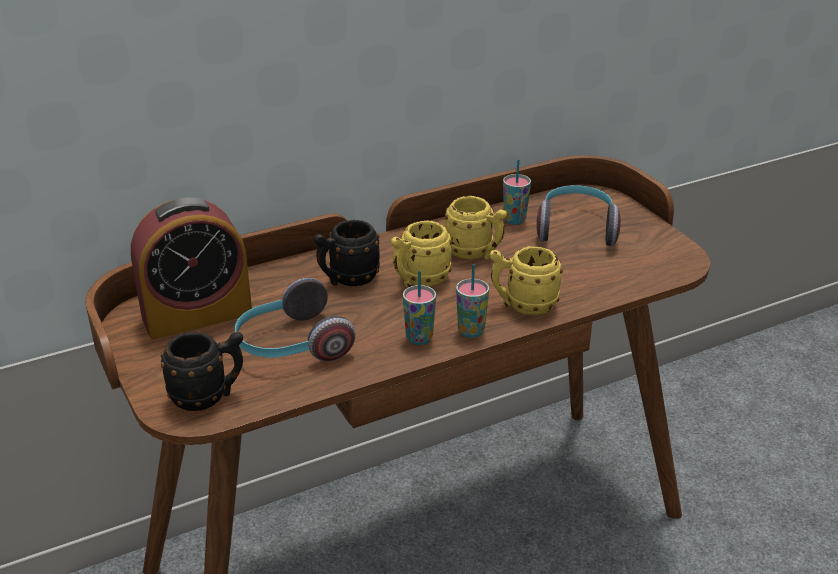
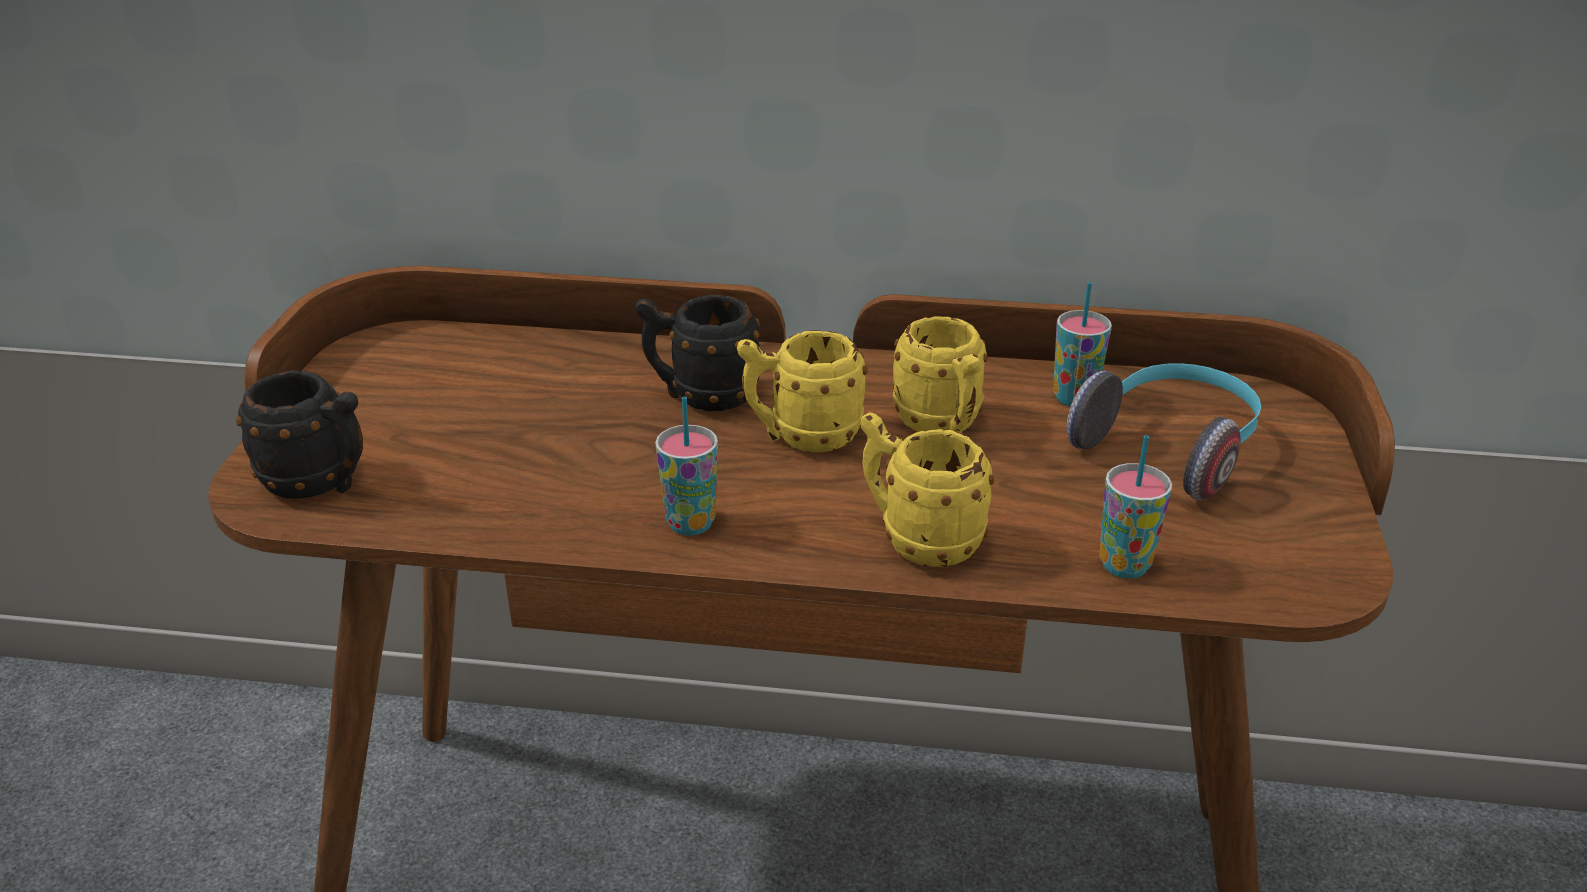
camera: 35 degrees right, 0 degrees up
(197, 315) = (452, 371): alarm clock -> none
(291, 345) = (508, 459): headphones -> none
(471, 331) = (781, 546): cup -> cup (1124, 565)

